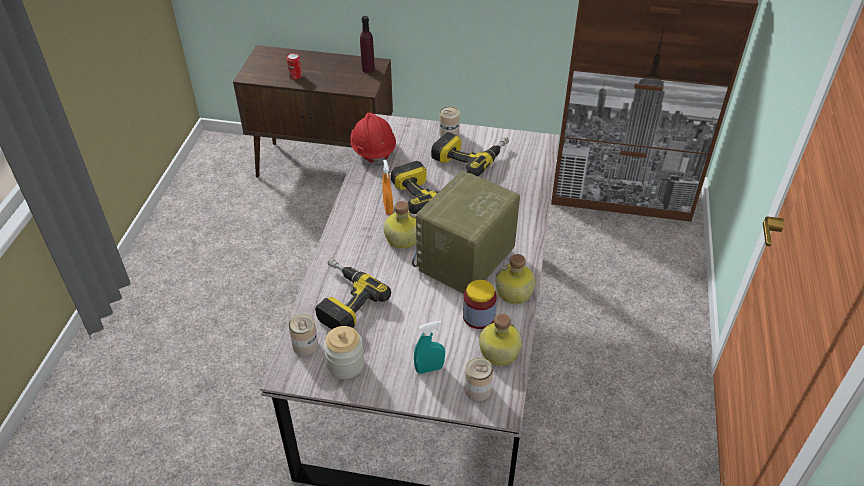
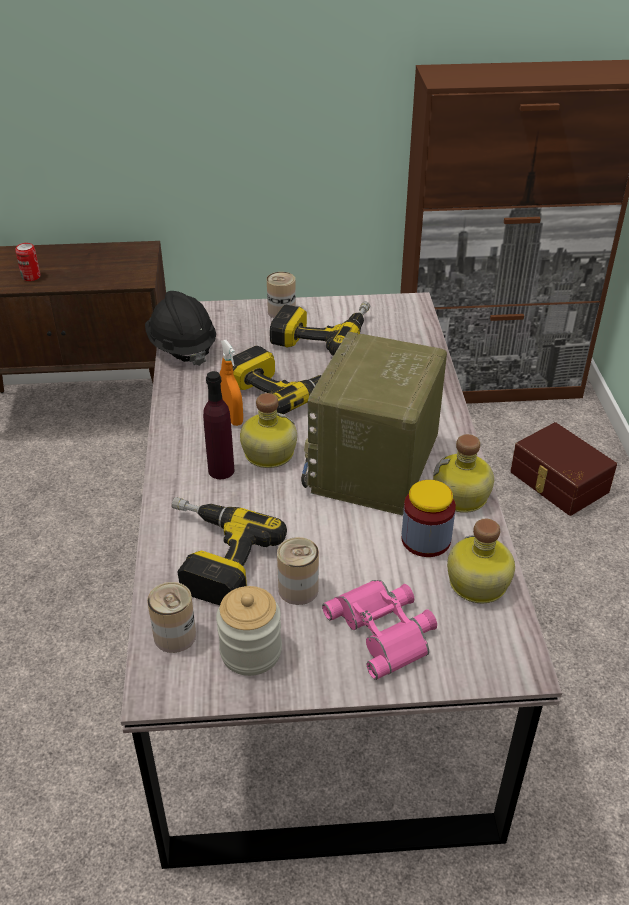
camera: 15 degrees left, 5 degrees down
(368, 69) = (133, 256): purple bottle -> purple bottle (221, 470)
(373, 150) = (181, 347): red hard hat -> black hard hat
(429, 369) = (385, 630): turquoise spray bottle -> pink binoculars
(477, 390) = (471, 645): can -> can (298, 589)
(644, 284) = (557, 482): none -> brown storage box

